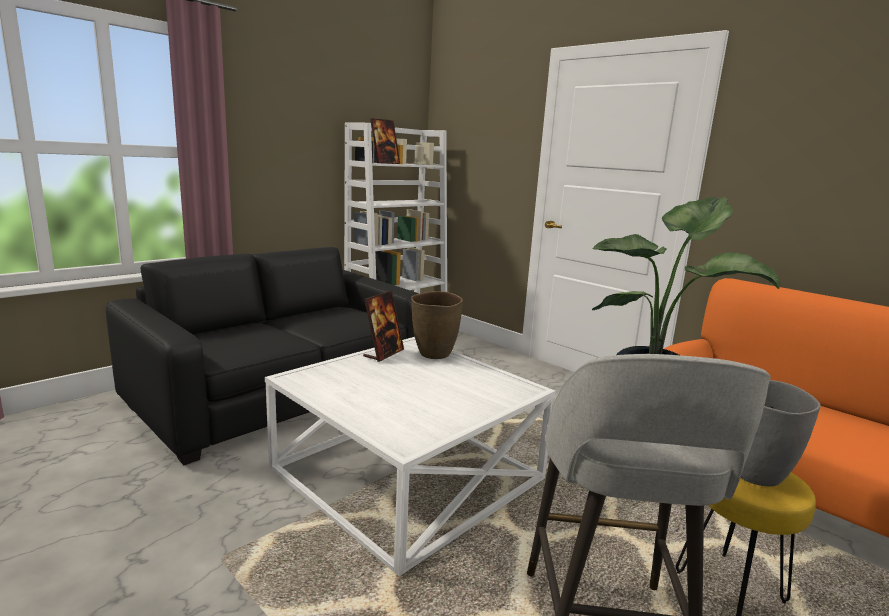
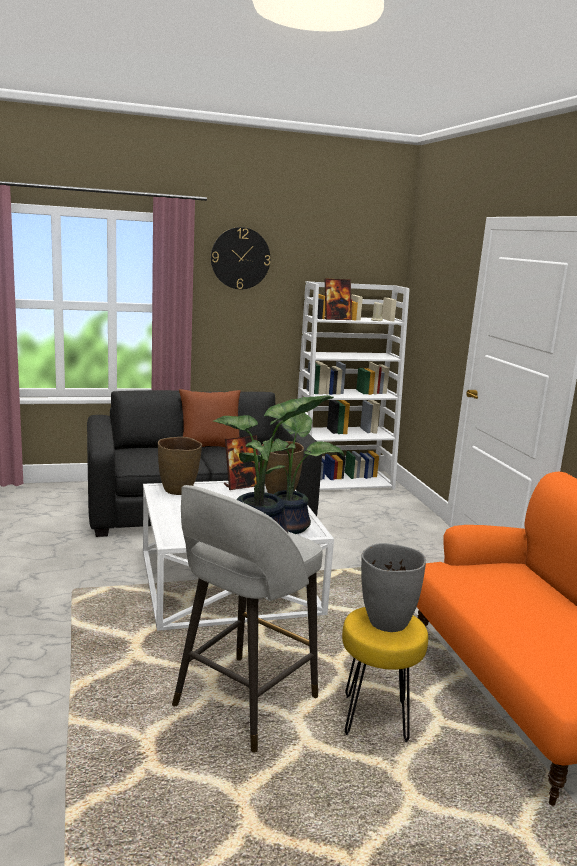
camera: 30 degrees right, 0 degrees up
(274, 92) = (240, 258): none -> wall clock
(284, 318) = (209, 447): none -> brown pillow
(322, 375) = (178, 490): none -> brown vase
(497, 388) = (290, 526): none -> potted plant

